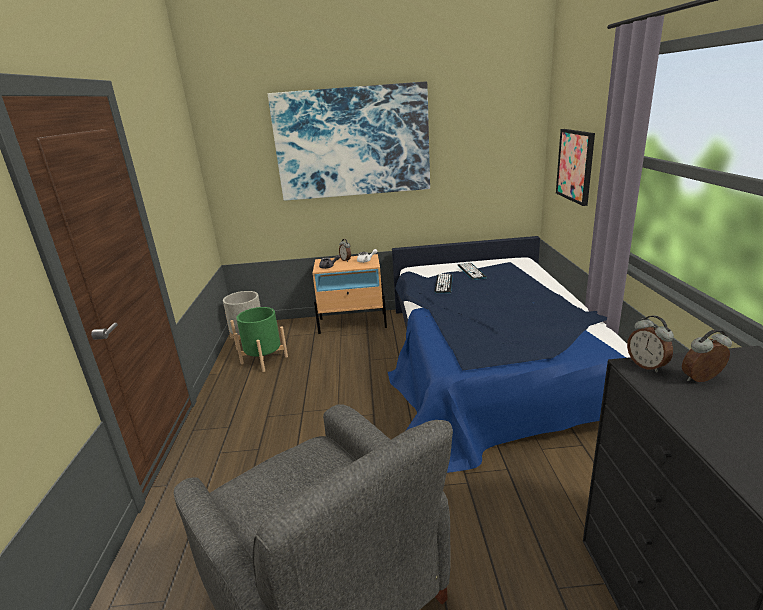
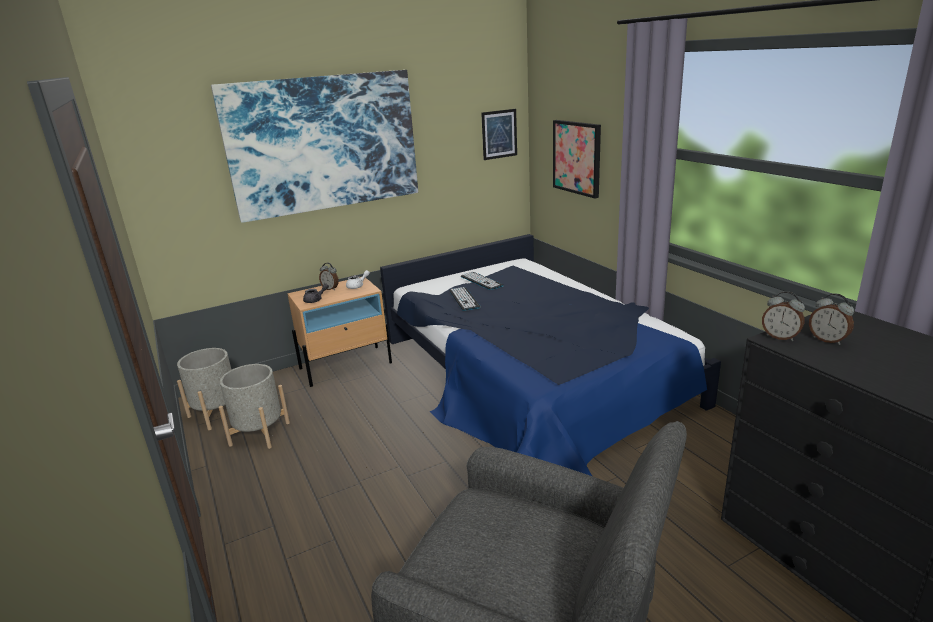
camera: 25 degrees left, 0 degrees up
(264, 360) = (260, 434): green planter -> grey planter
(514, 141) = (499, 134): none -> picture
(702, 380) = (827, 340): alarm clock -> alarm clock turned 90 degrees counterclockwise

